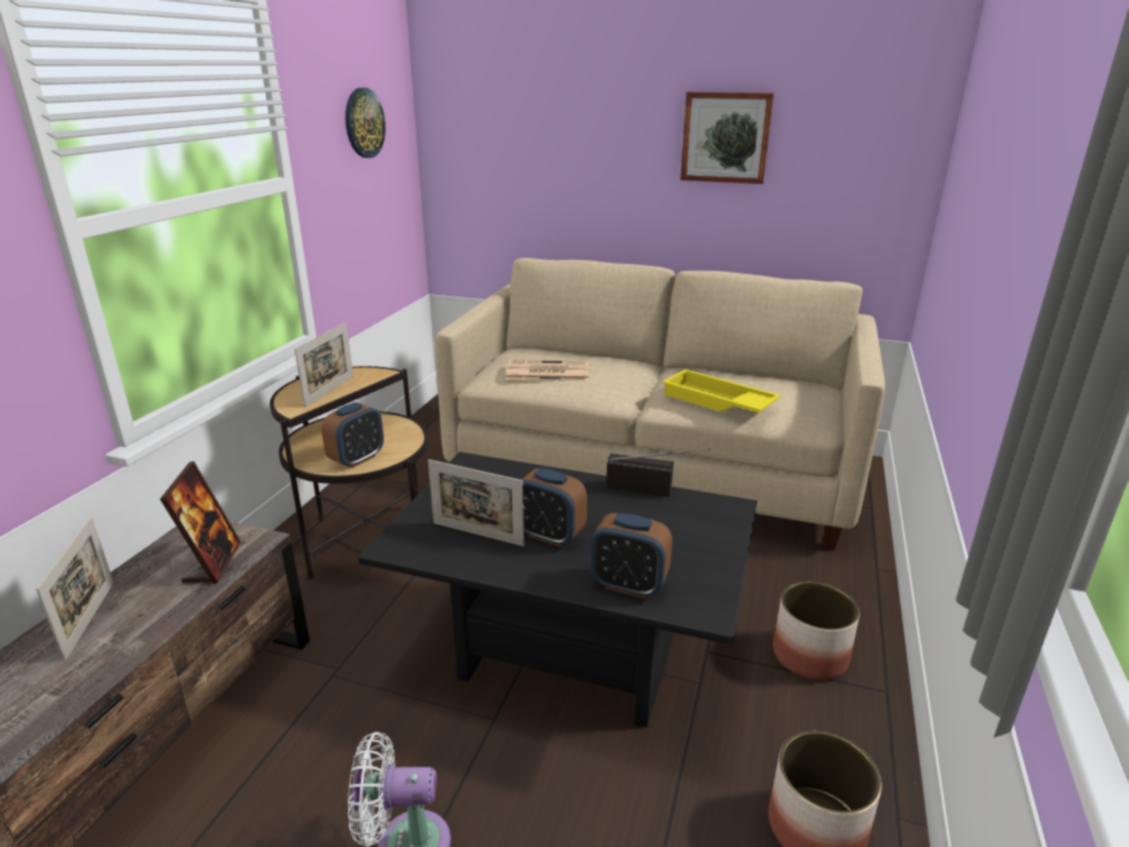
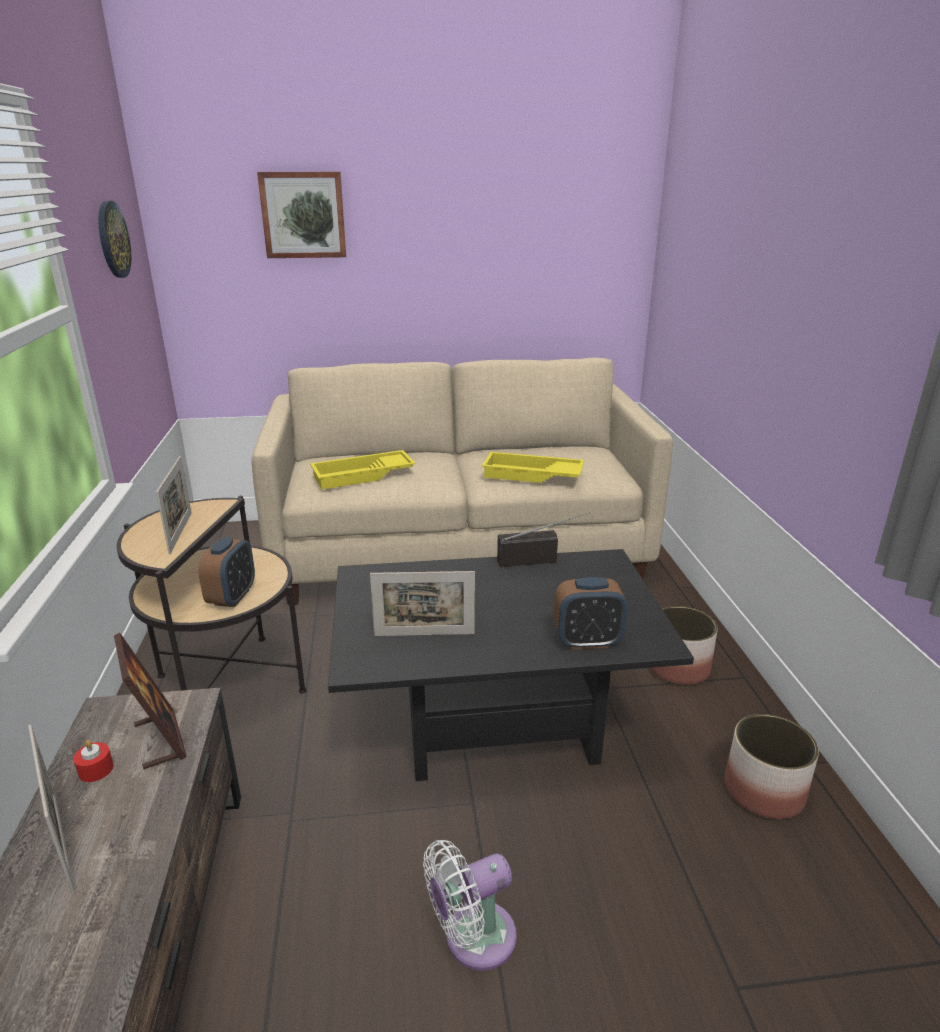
camera: 25 degrees left, 0 degrees up
(153, 572) = (96, 769): none -> red candle
(546, 372) = (363, 476): newspaper -> yellow tray
(549, 535) = (488, 618): alarm clock -> none
(726, 137) = (476, 238): picture -> picture (303, 215)

